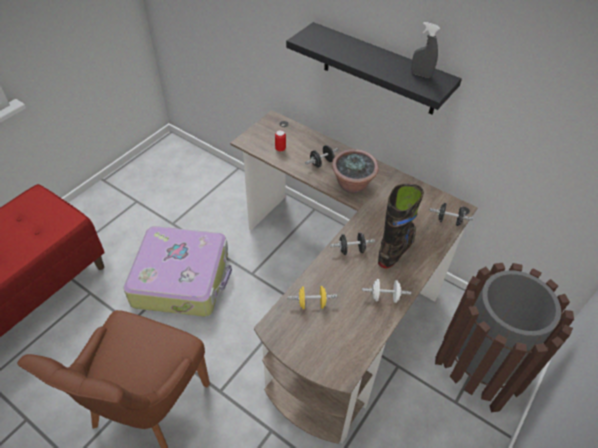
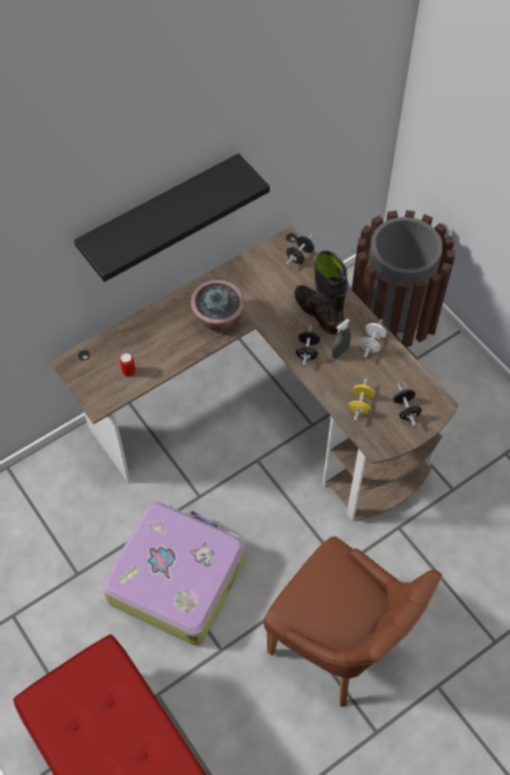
camera: 70 degrees left, 10 degrees up
(321, 163) = (171, 337): black dumbbell -> black dumbbell (405, 410)
(421, 75) = (220, 182): grey spray bottle -> grey spray bottle (339, 352)

